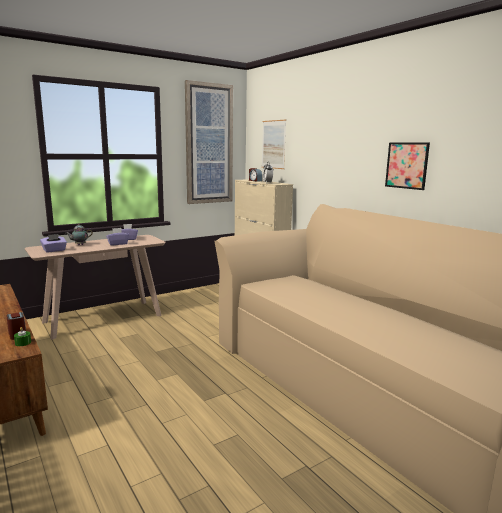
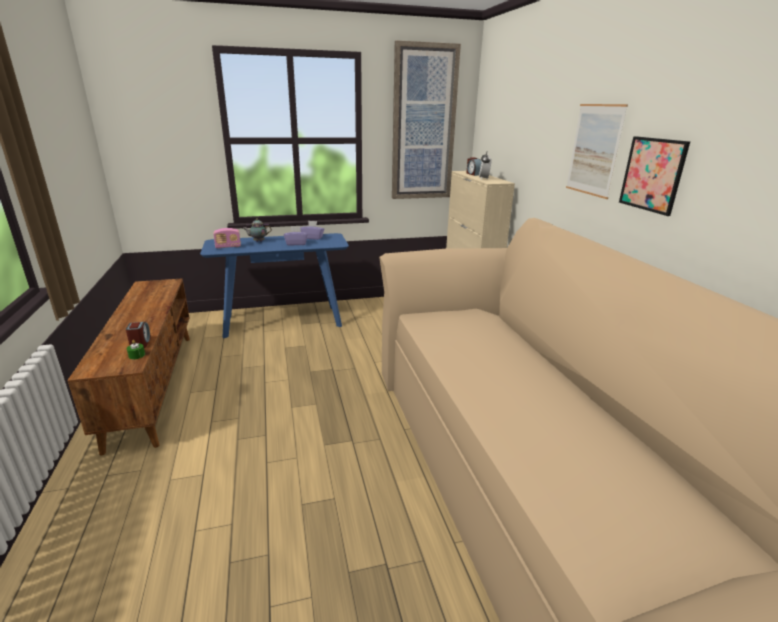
camera: 20 degrees right, 10 degrees up
(54, 250) = (228, 247): purple tissue box -> radio
(103, 318) = (283, 321): beige console table -> blue console table
(273, 144) = (501, 126): picture -> picture (594, 150)

